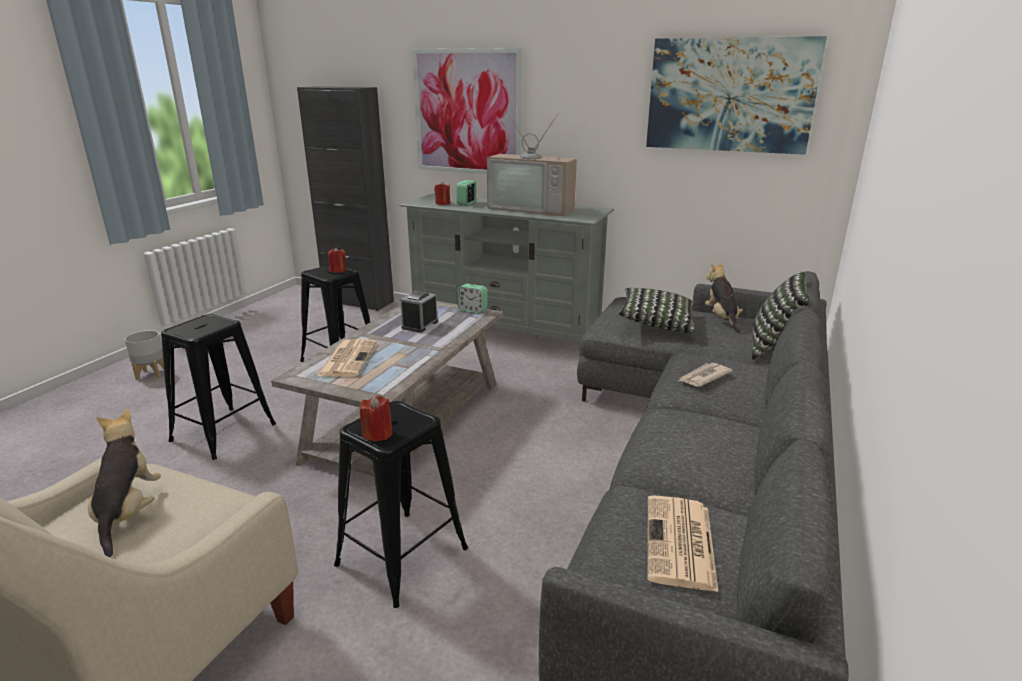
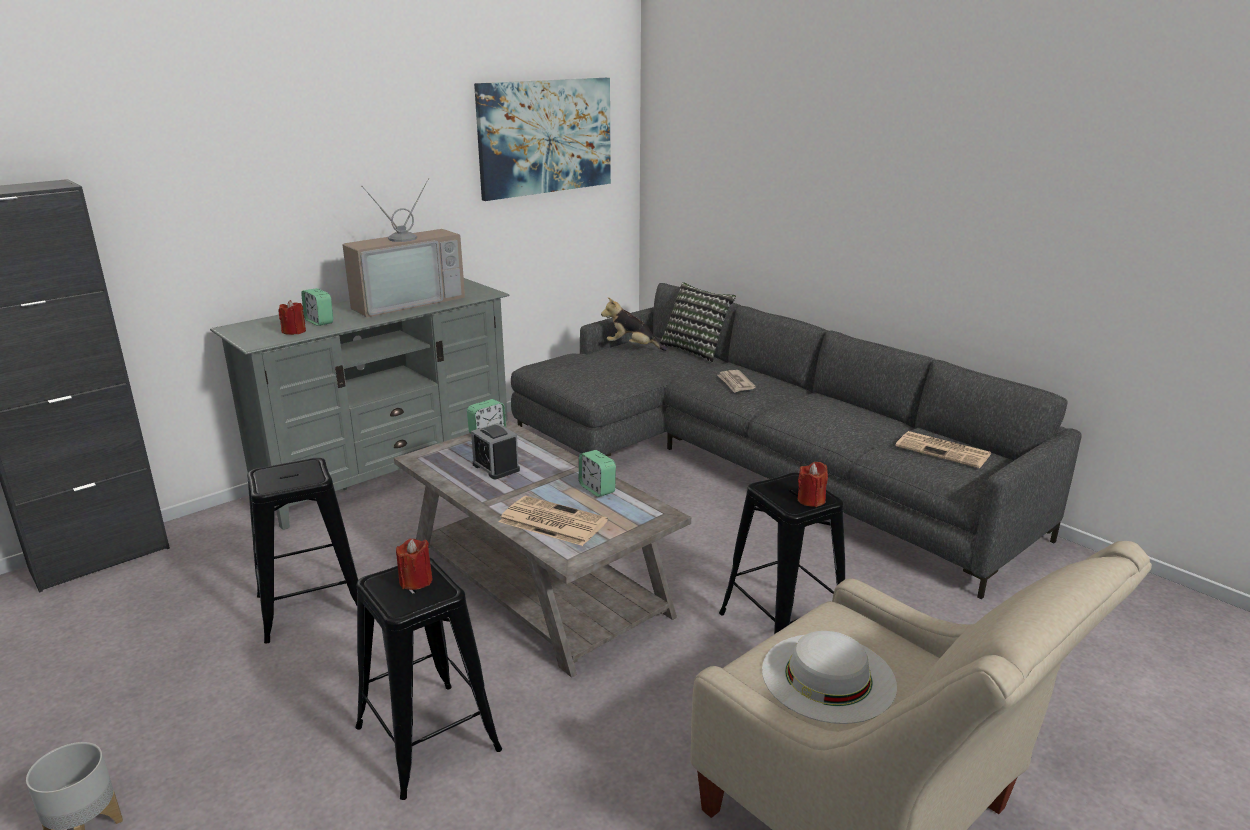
camera: 65 degrees left, 0 degrees up
(128, 512) = (828, 677): plush toy -> white hat
(338, 270) = (294, 469): red candle -> red candle (416, 581)
(409, 362) = (597, 489): none -> alarm clock
(467, 112) = (248, 196): picture -> none
(656, 323) = (613, 370): pillow -> none

